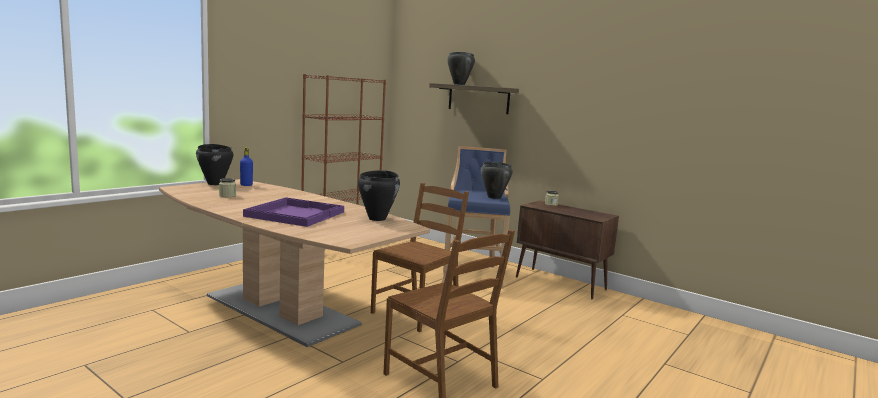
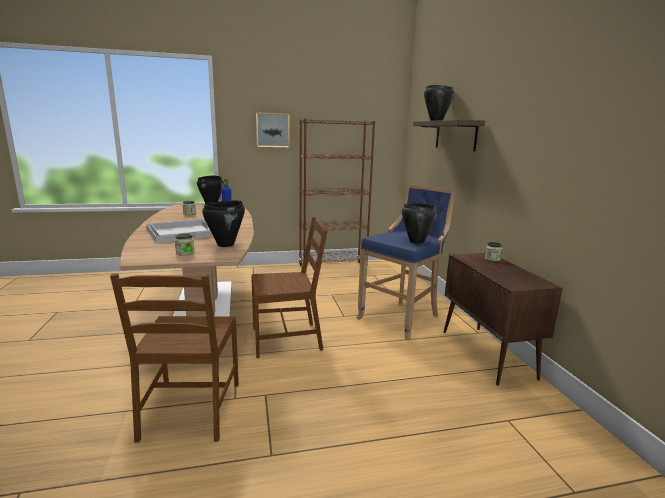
camera: 40 degrees right, 5 degrees up
(271, 85) = (272, 130): none -> picture
(295, 214) = (183, 232): purple tray -> white tray
(368, 230) = (185, 253): none -> jar

